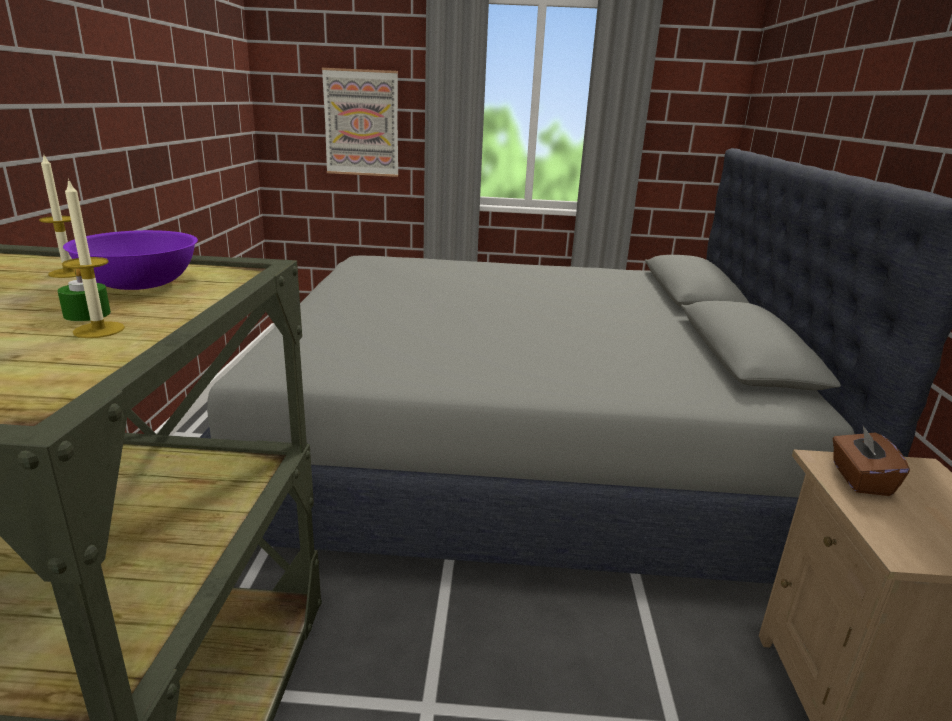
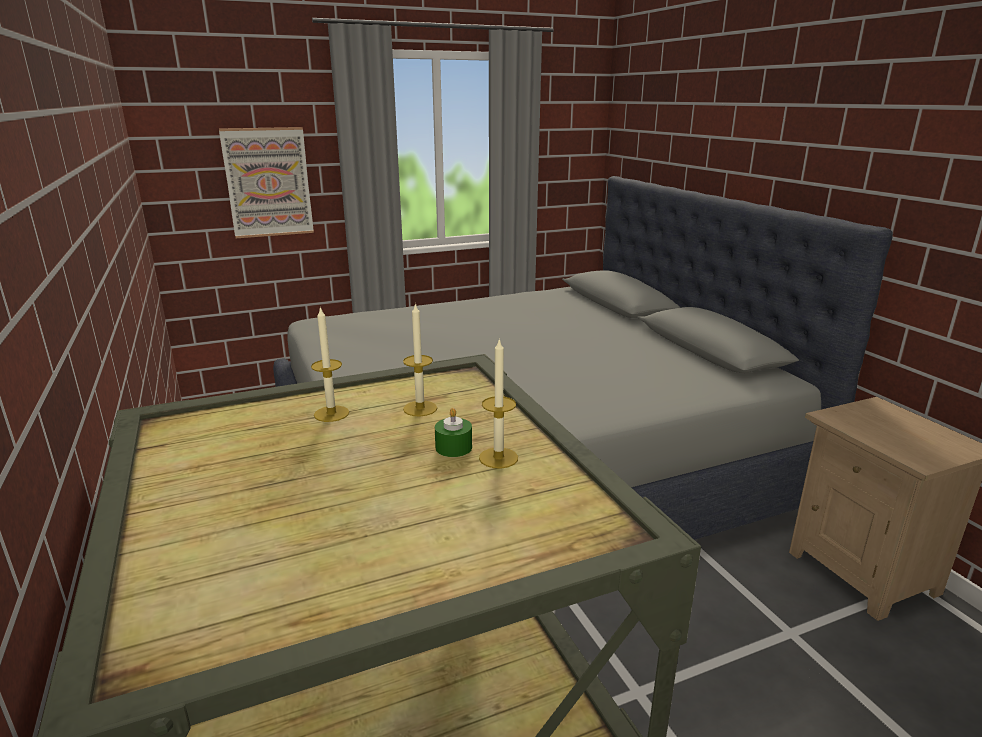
camera: 25 degrees left, 0 degrees up
(141, 284) = (420, 408): purple bowl -> candle
(859, 479) = (857, 422): brown tissue box -> none

